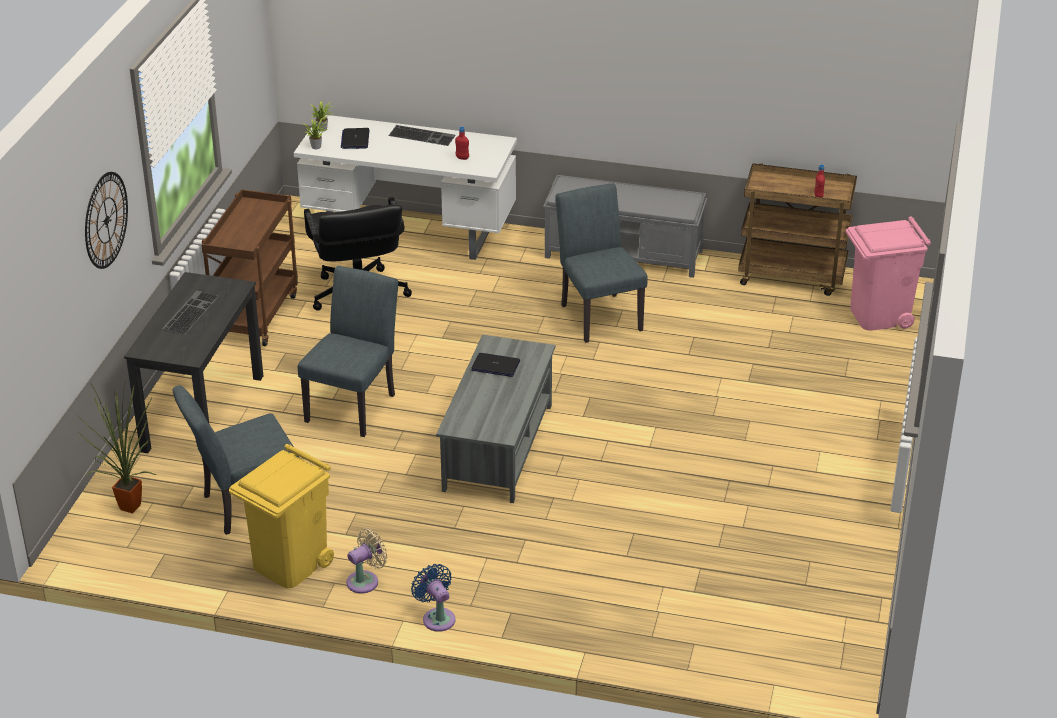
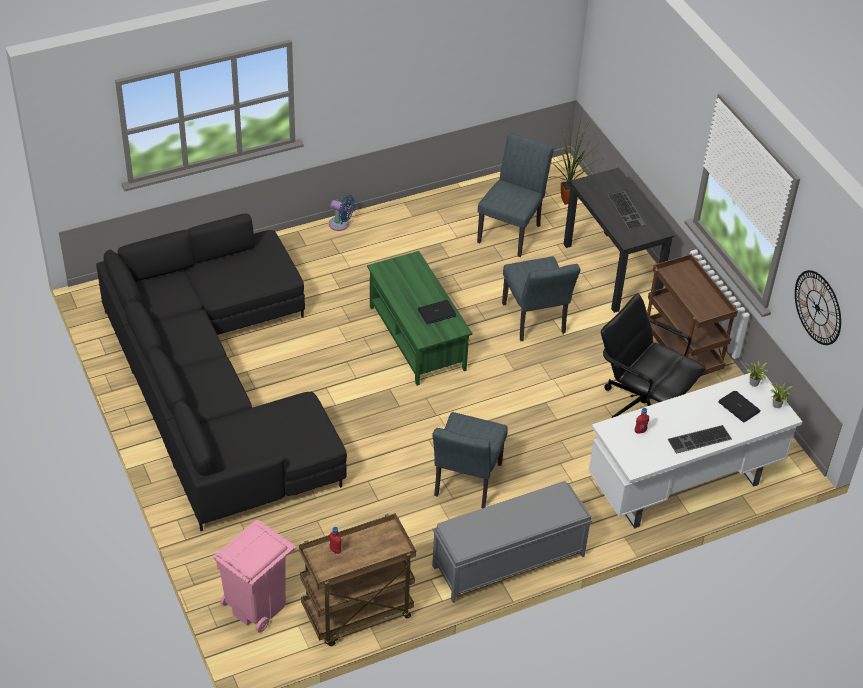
camera: 140 degrees right, 10 degrees up
(106, 220) = (668, 121): wall clock -> wall clock (817, 307)
(290, 564) = (447, 214): yellow trash can -> none
(365, 581) = (398, 224): beige fan -> none
(498, 448) = (416, 338): grey coffee table -> green coffee table
(598, 314) = (465, 484): grey chair -> grey chair turned 75 degrees clockwise
(770, 502) = (217, 385): none -> black sofa

